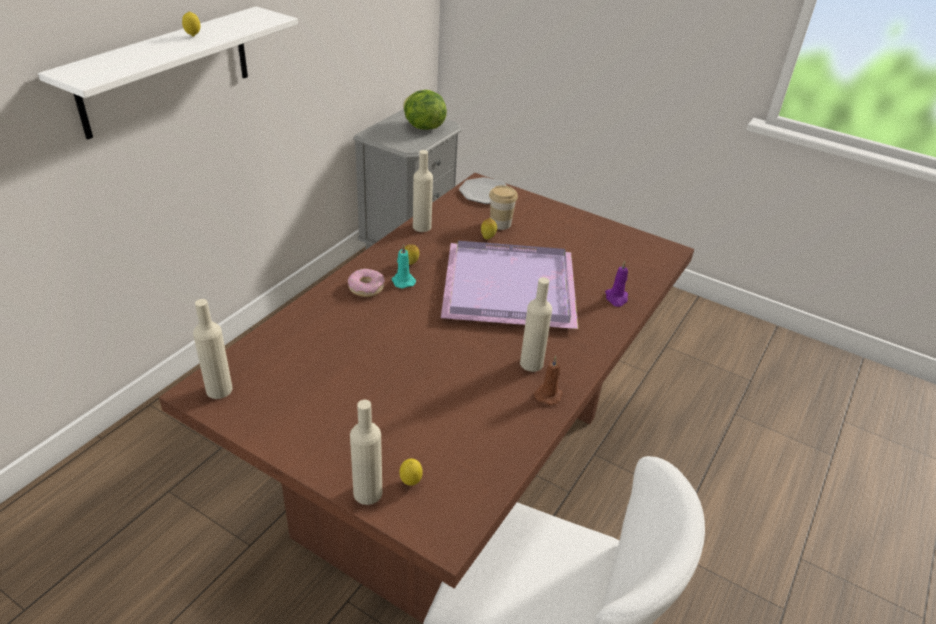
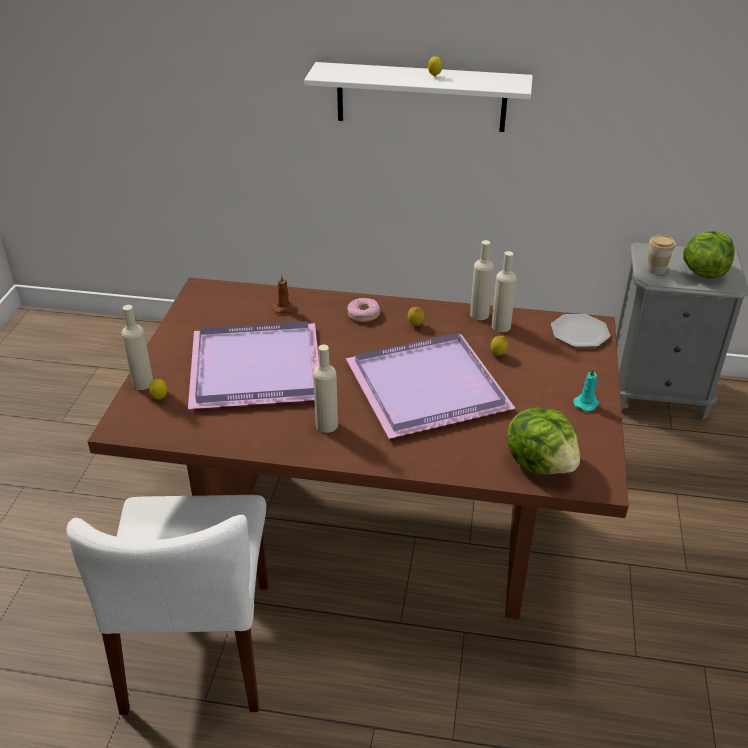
camera: 70 degrees right, 0 degrees up
(219, 389) = (207, 295): beige bottle -> beige bottle (501, 326)
(402, 281) = (387, 328): turquoise candle -> turquoise candle (586, 403)
(409, 386) = (258, 369): none -> purple tray
(500, 224) = (531, 356): cup -> cup (656, 269)
(549, 394) = (292, 444): brown candle -> brown candle (285, 308)
(616, 298) = (468, 459): purple candle -> none
(636, 266) = (541, 463): none -> lettuce

